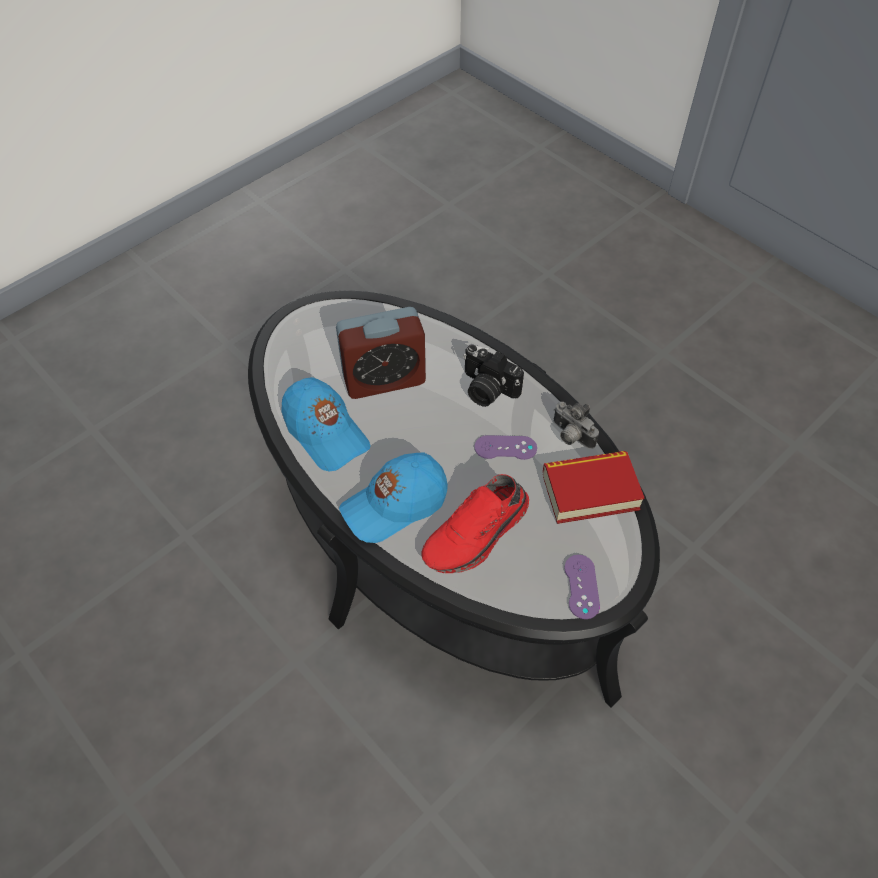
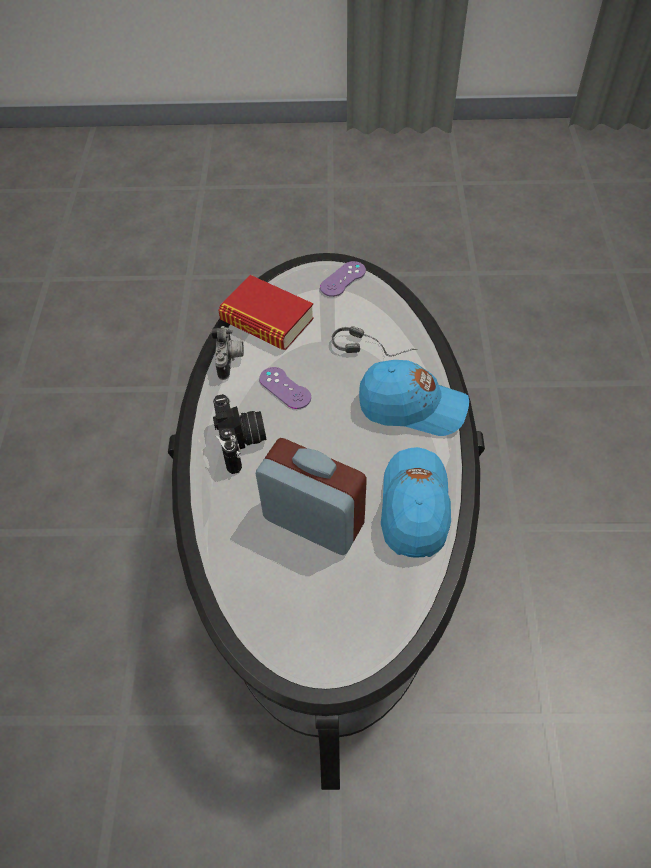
camera: 135 degrees left, 0 degrees up
(477, 535) = (374, 347): red shoe -> headphones

